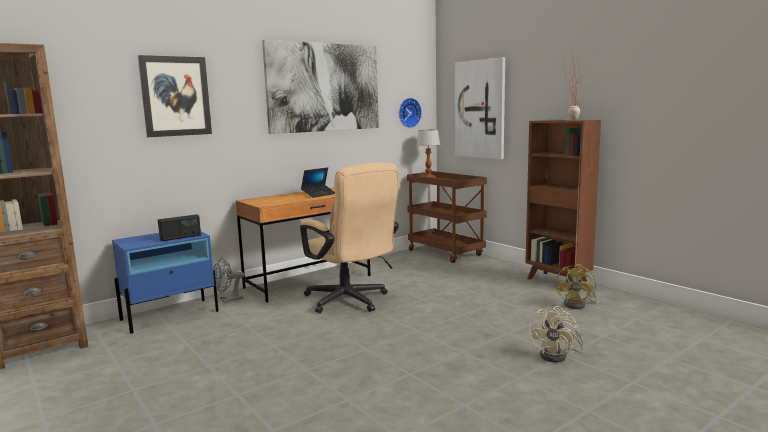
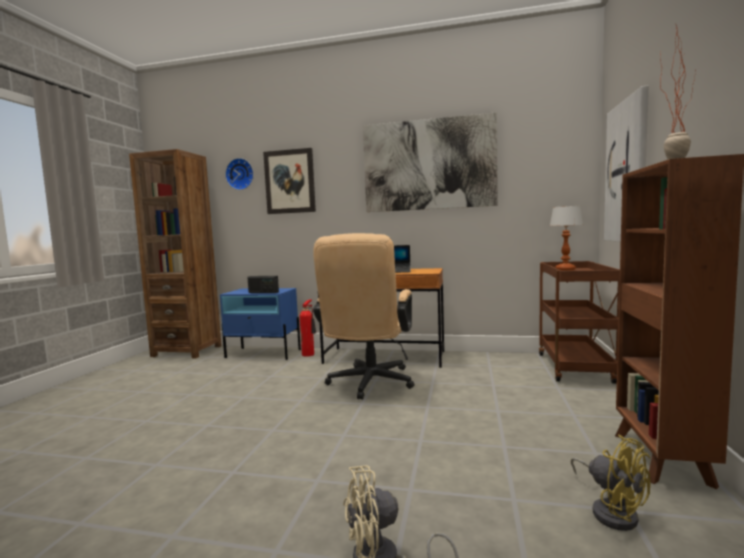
camera: 50 degrees right, 5 degrees down
(228, 300) = (309, 354): grey fan -> fire extinguisher
(408, 113) = (548, 187): wall clock -> wall clock (240, 174)
(578, 305) = (611, 511): yellow fan -> yellow fan turned 105 degrees counterclockwise

